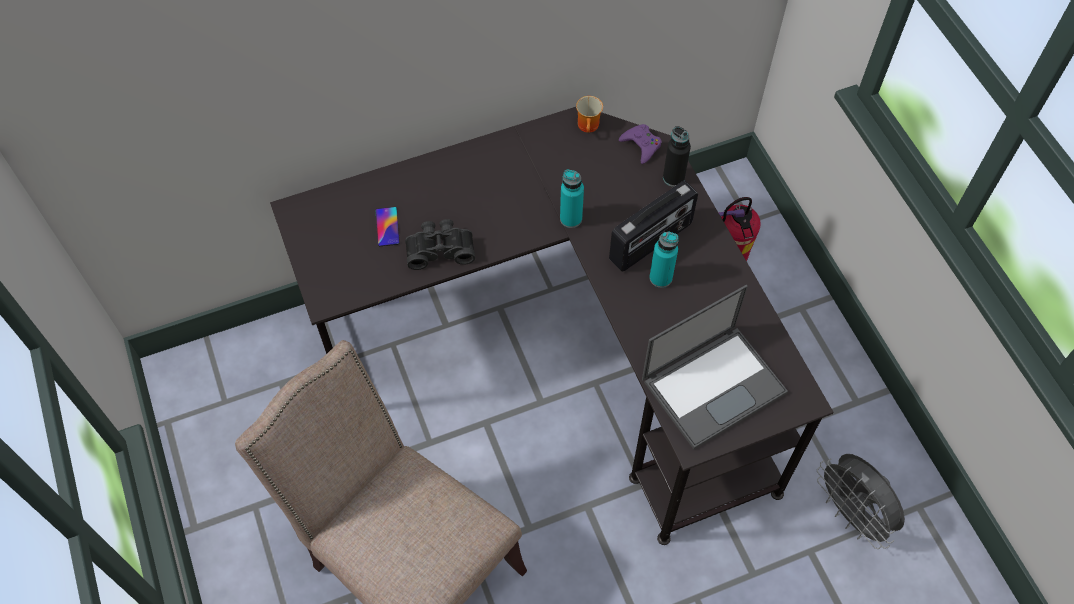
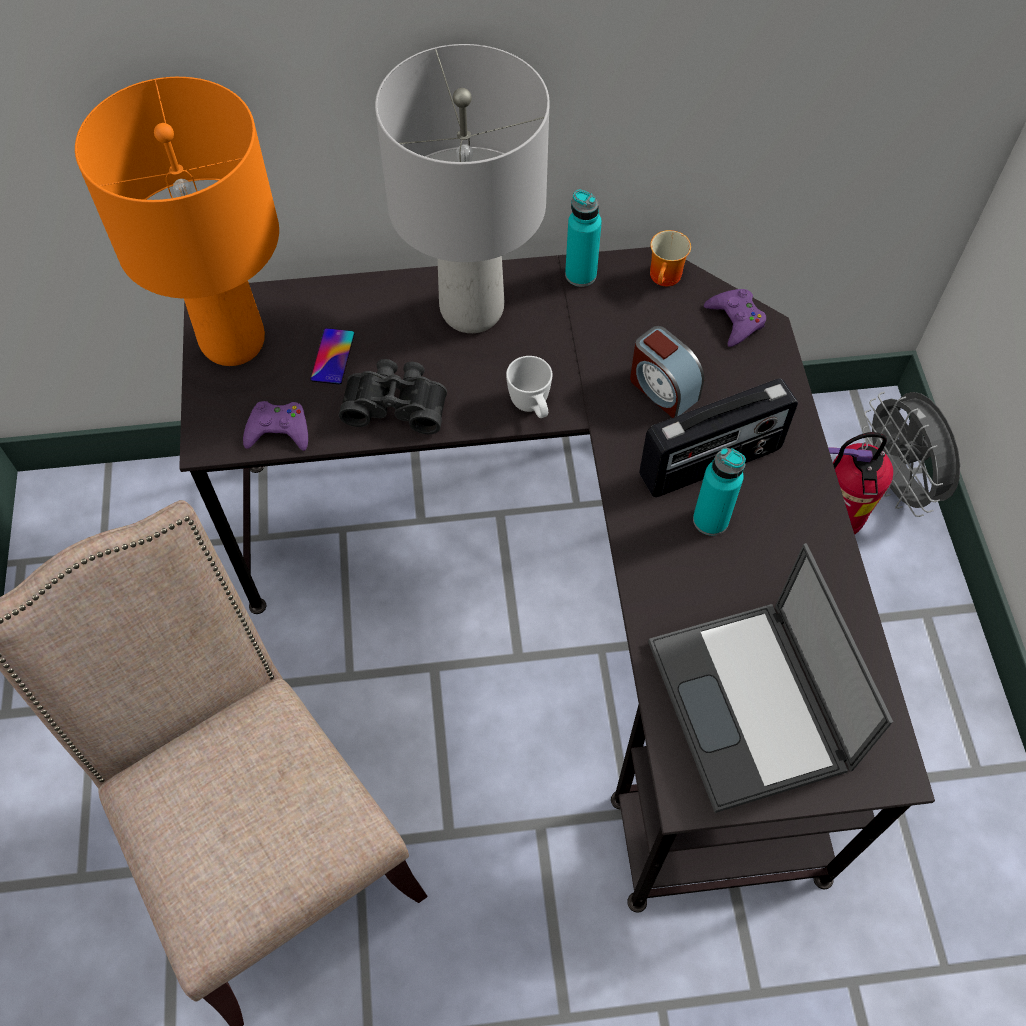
camera: 15 degrees right, 0 degrees up
(317, 231) = (234, 341): none -> orange table lamp
(368, 283) = (279, 430): none -> purple game controller
(470, 176) = (472, 311): none -> grey table lamp
(528, 232) = (532, 408): none -> white mug
(571, 219) = (600, 402): turquoise bottle -> turquoise bottle (580, 275)
(607, 201) = (662, 389): none -> alarm clock
(673, 178) = (771, 376): black bottle -> none
(714, 384) = (750, 706): laptop -> laptop turned 90 degrees clockwise
(851, 515) = (929, 942): grey fan -> grey fan (896, 484)

